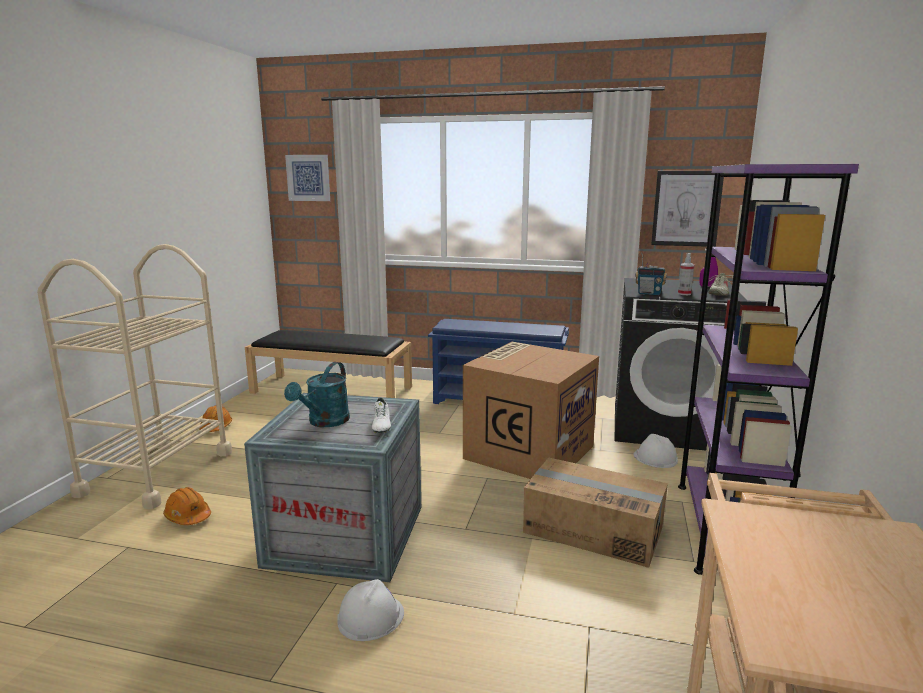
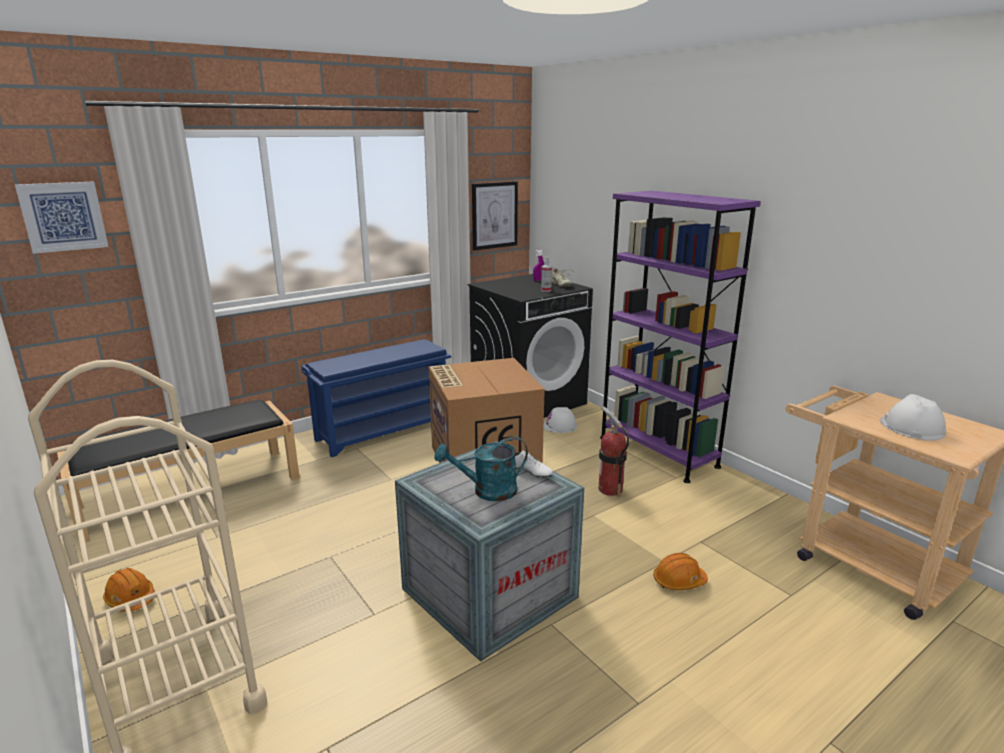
camera: 50 degrees left, 5 degrees up
(188, 516) = (323, 682): orange hard hat -> orange hard hat (679, 581)
(324, 422) = (487, 491): turquoise watering can -> turquoise watering can turned 105 degrees clockwise
(370, 617) = (610, 623): white hard hat -> white hard hat (911, 427)
(593, 529) = (610, 489): cardboard box -> fire extinguisher
(649, 294) = (528, 295): radio -> none

